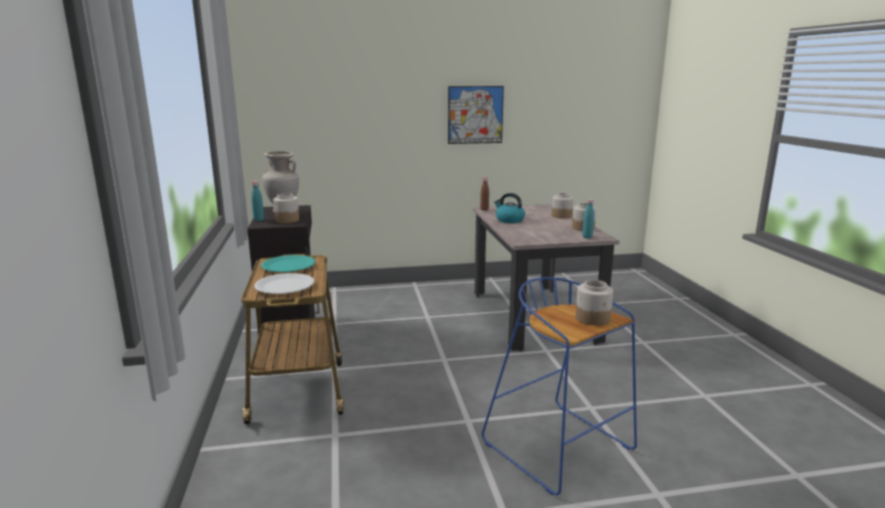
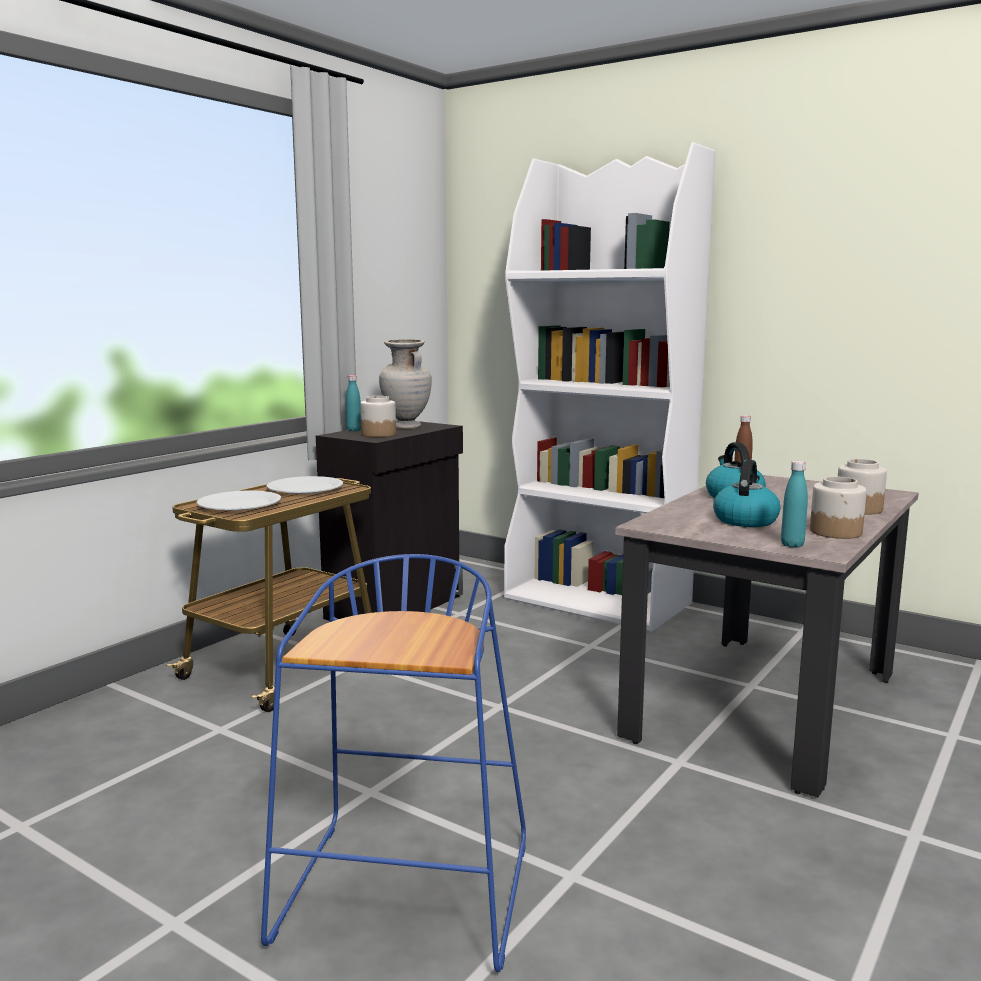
camera: 45 degrees right, 5 degrees down
(288, 265) = (305, 488): turquoise plate -> white plate
(389, 294) = (599, 601): none -> white bookcase
(475, 115) = (795, 301): picture -> none
(545, 230) = (745, 520): none -> kettle
(593, 318) = (415, 644): jar -> none

